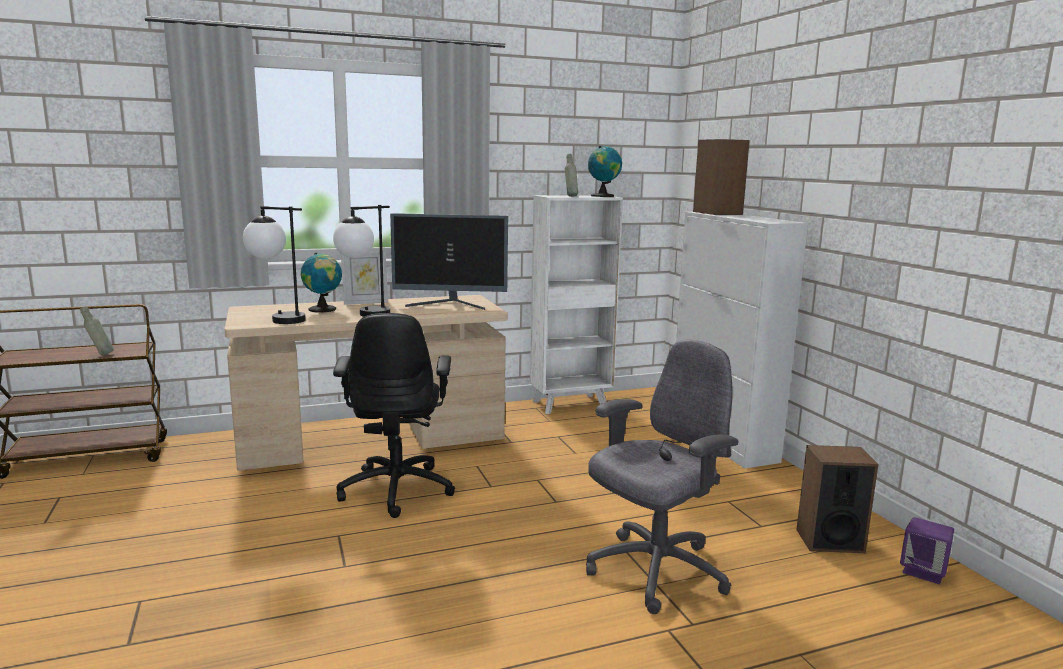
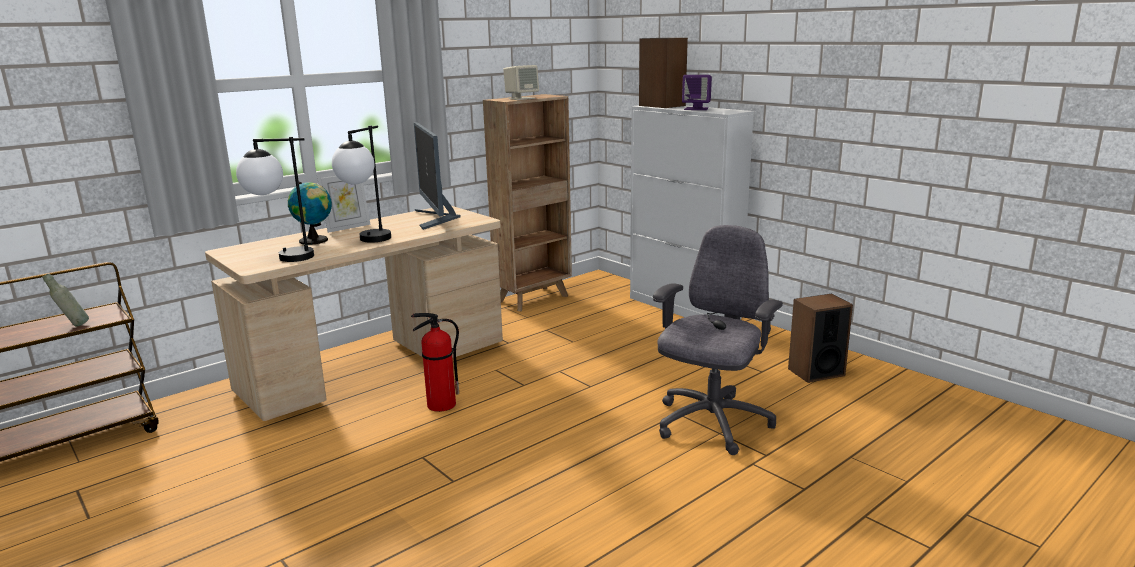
camera: 20 degrees left, 5 degrees up
(397, 489) = (440, 405): black office chair -> fire extinguisher
(450, 305) = (436, 219): monitor -> monitor turned 90 degrees clockwise
(570, 196) = (521, 98): grey bottle -> beige speaker
(571, 404) = (534, 298): white bookcase -> brown bookcase
(603, 196) = (548, 95): globe -> none
(923, 572) = (889, 380): purple speaker -> purple speaker (696, 109)

